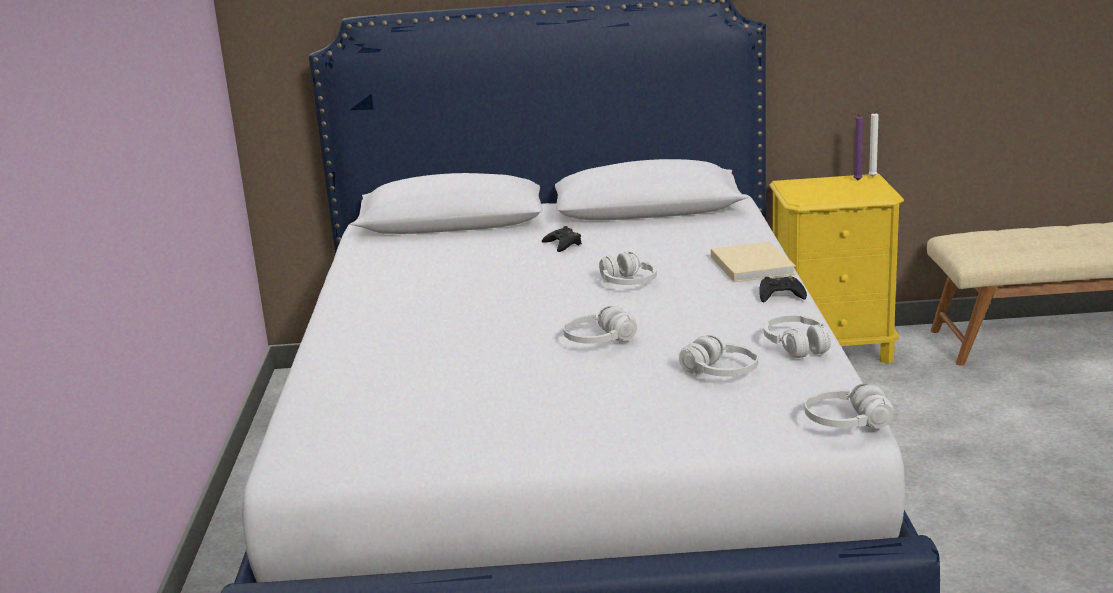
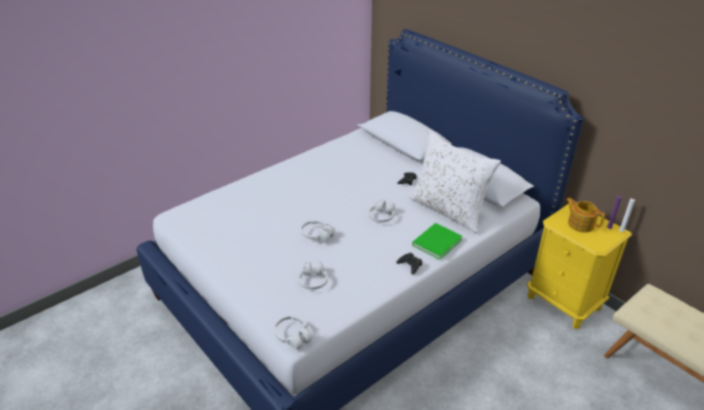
camera: 50 degrees right, 15 degrees up
(685, 239) = (448, 210): none -> white pillow
(751, 264) = (438, 241): beige book -> green book
(797, 346) = (358, 292): white headphones -> none
(826, 189) = (580, 224): none -> teapot

